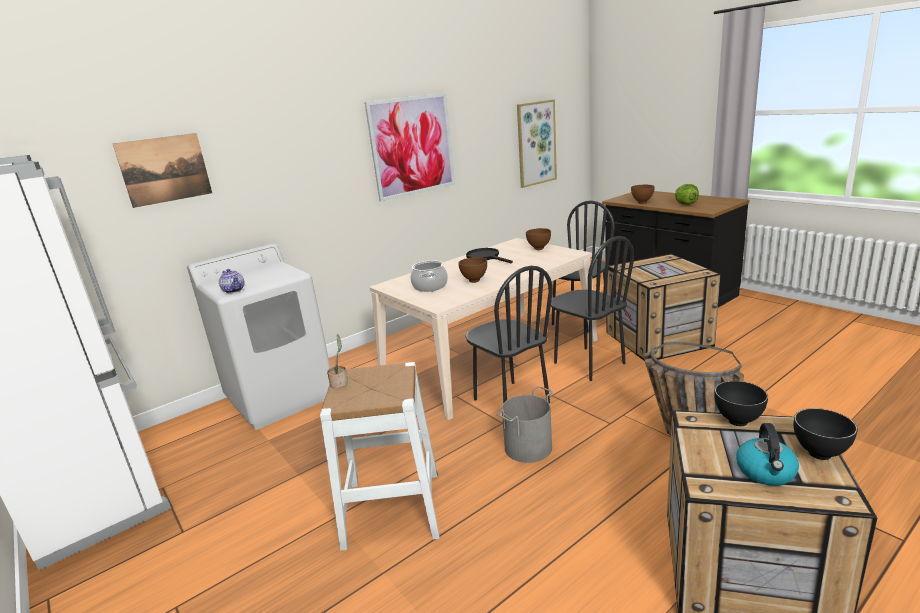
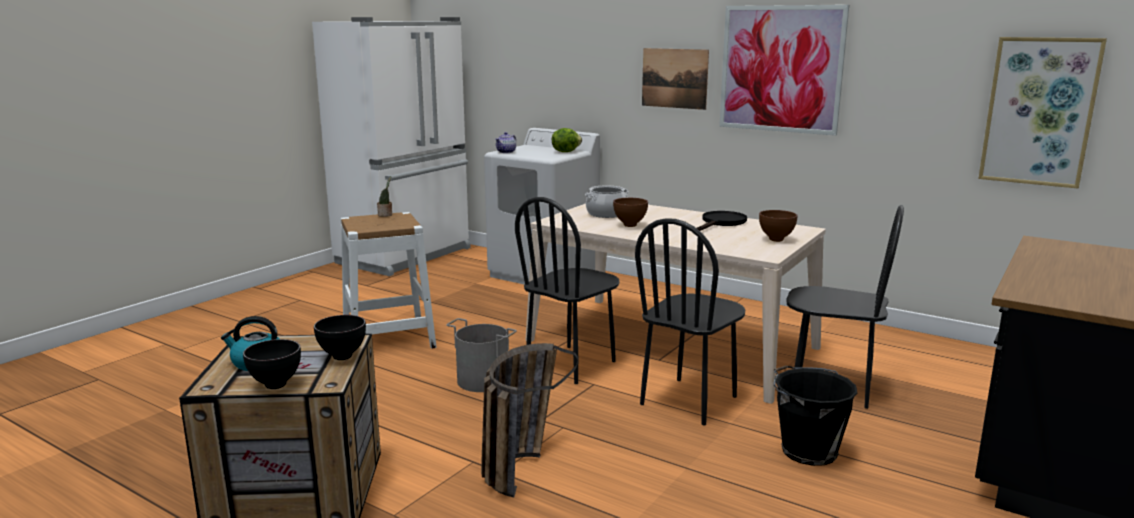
camera: 70 degrees right, 5 degrees down
(165, 169) = (537, 44): picture -> picture (674, 78)
(642, 203) = (1034, 255): brown bowl -> none
(658, 339) = (807, 450): crate -> black bucket
(685, 204) = (1057, 281): lettuce -> lettuce (565, 152)

